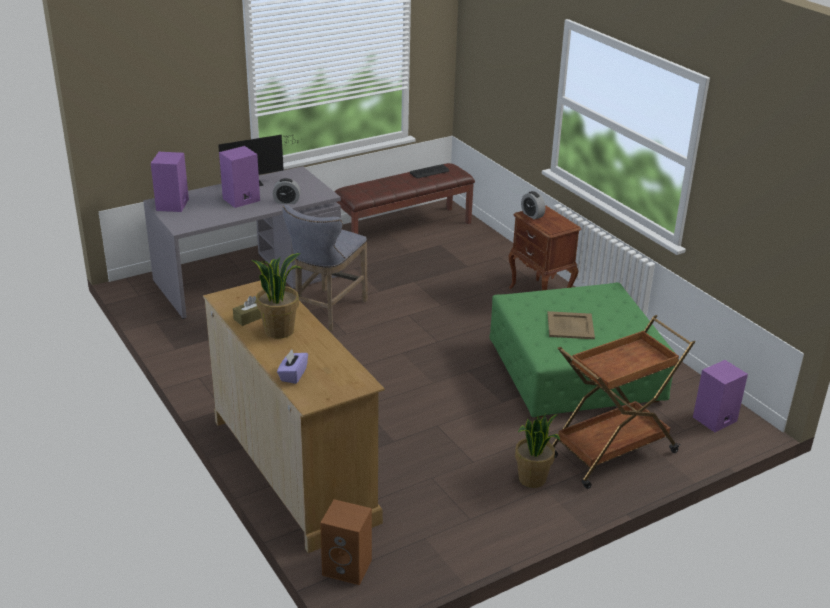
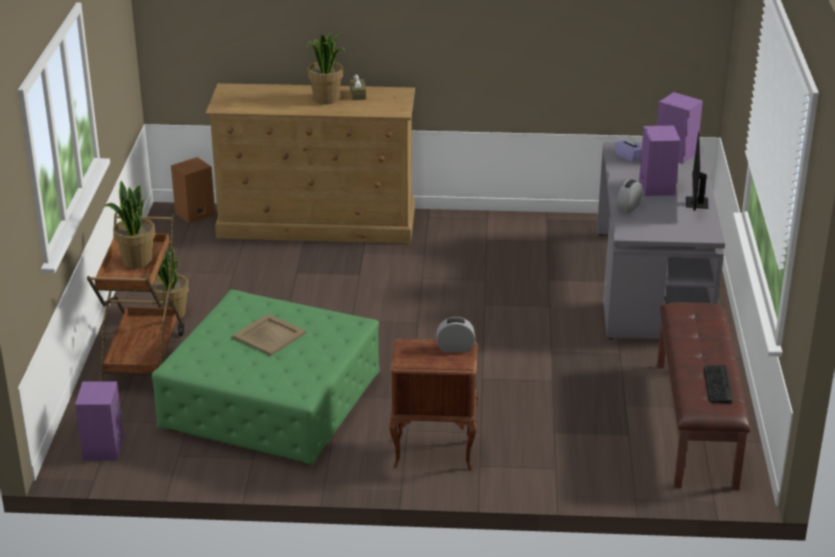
camera: 125 degrees right, 0 degrees up
(293, 375) = (264, 90): purple tissue box -> purple tissue box (629, 157)
(327, 312) = (536, 307): grey stool -> none
(619, 362) = (136, 261): none -> potted plant

